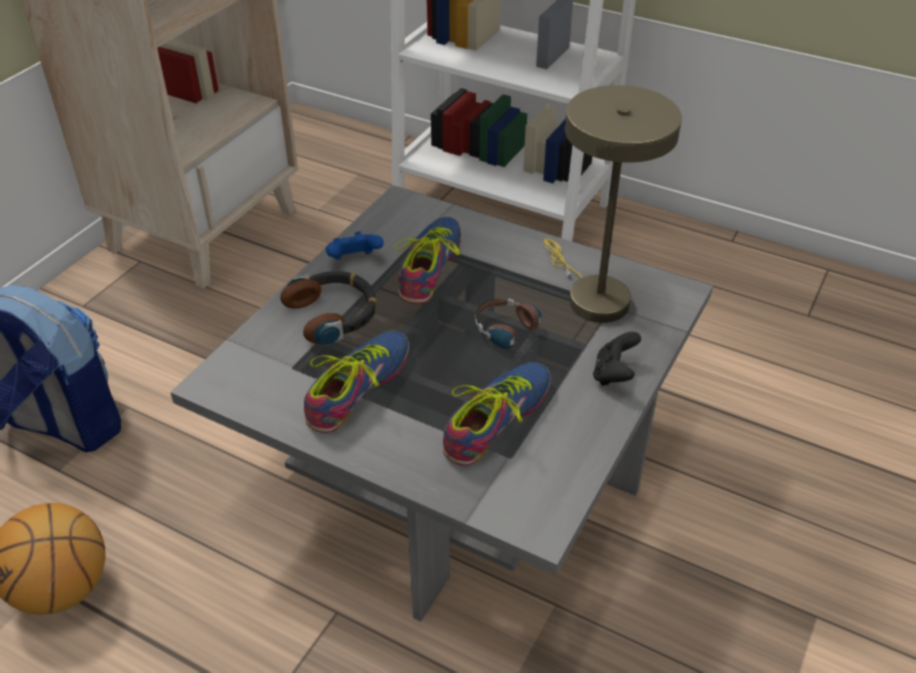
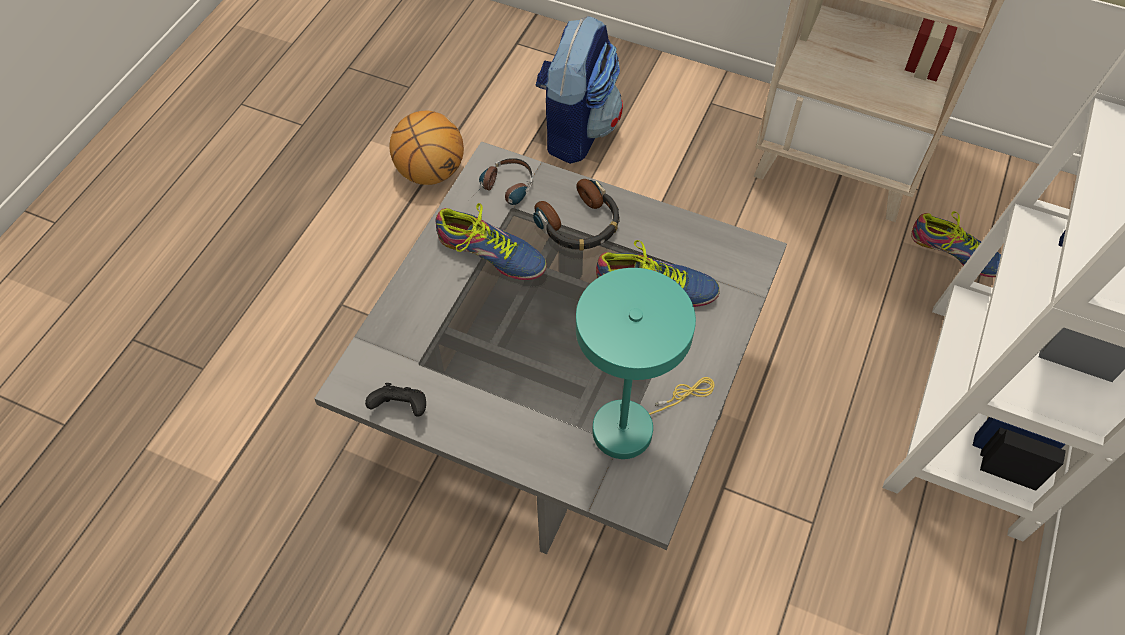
camera: 85 degrees right, 15 degrees up
(354, 260) = (656, 229): blue game controller -> none
(496, 419) = (460, 351): shoe -> shoe (956, 252)
(514, 334) = (567, 360): headphones -> headphones (503, 192)
(592, 296) = (632, 425): beige table lamp -> turquoise table lamp
(614, 374) = (520, 442): black game controller -> black game controller (401, 408)

